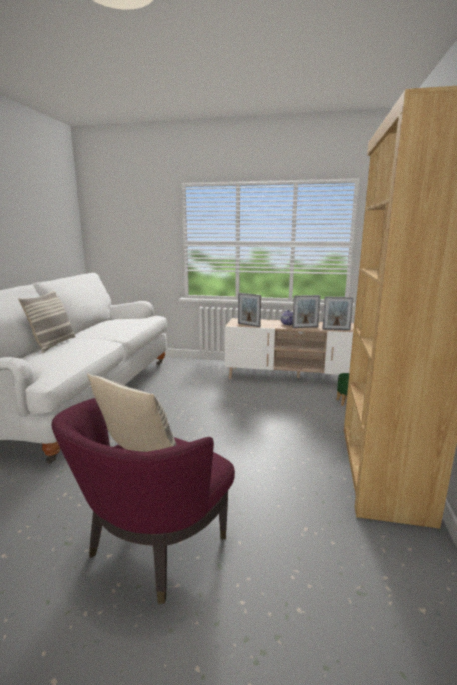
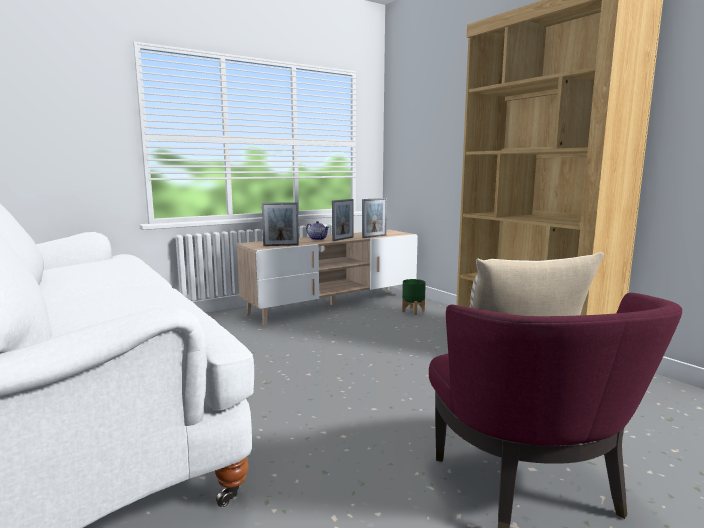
camera: 45 degrees left, 5 degrees down
(54, 344) = (62, 308): pillow -> none

